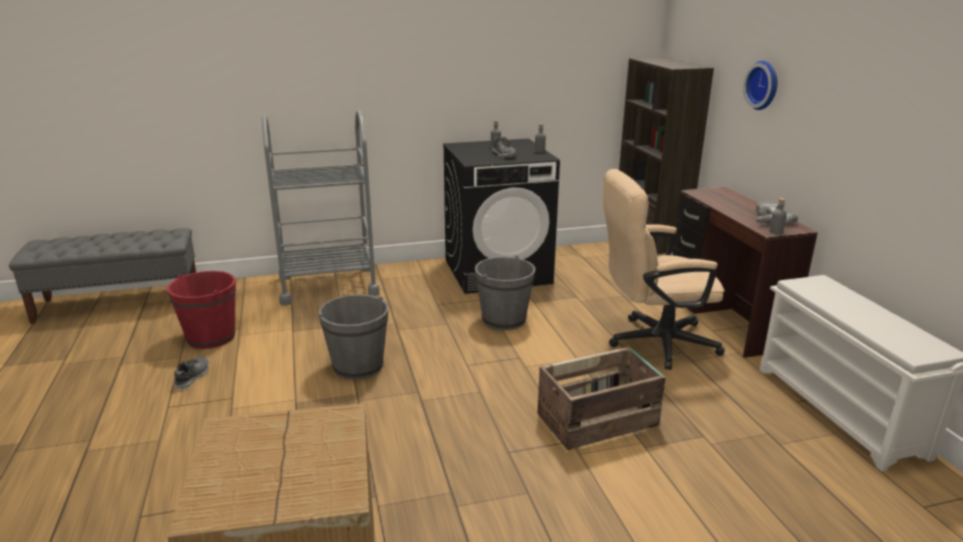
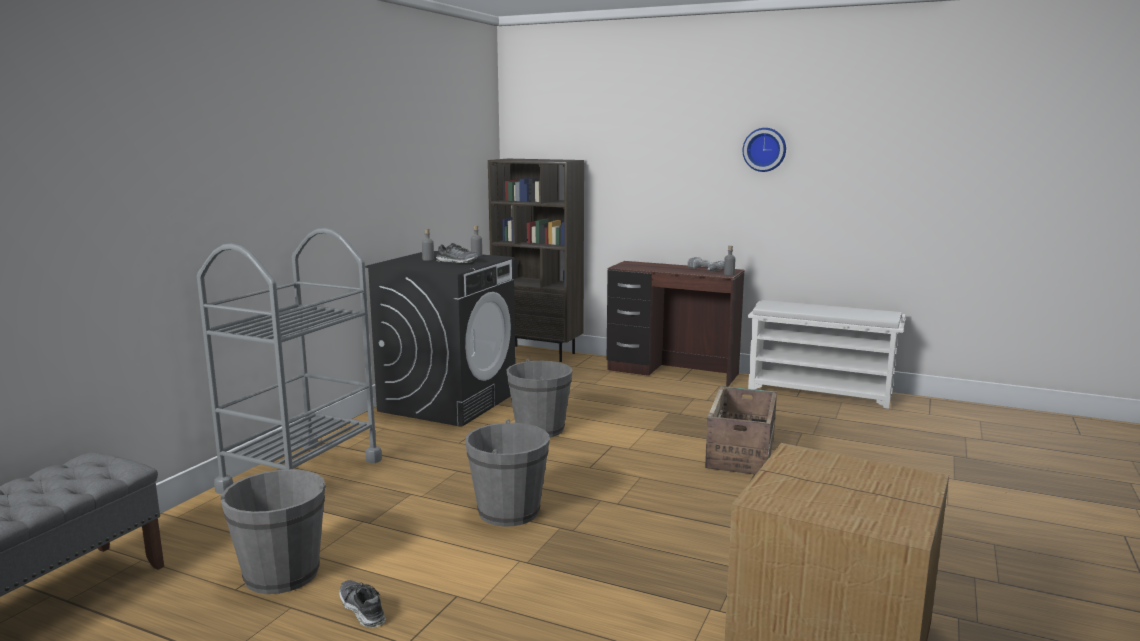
camera: 50 degrees left, 10 degrees down
(211, 337) = (282, 574): red bucket -> grey bucket
(652, 343) = (666, 400): beige office chair -> none
(764, 85) = (652, 166): wall clock -> wall clock (765, 149)

